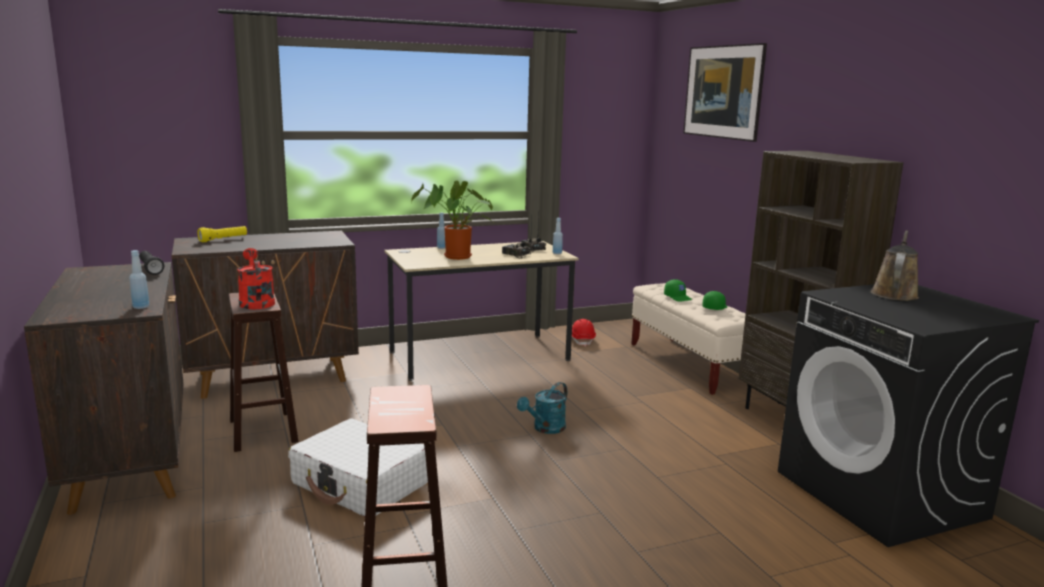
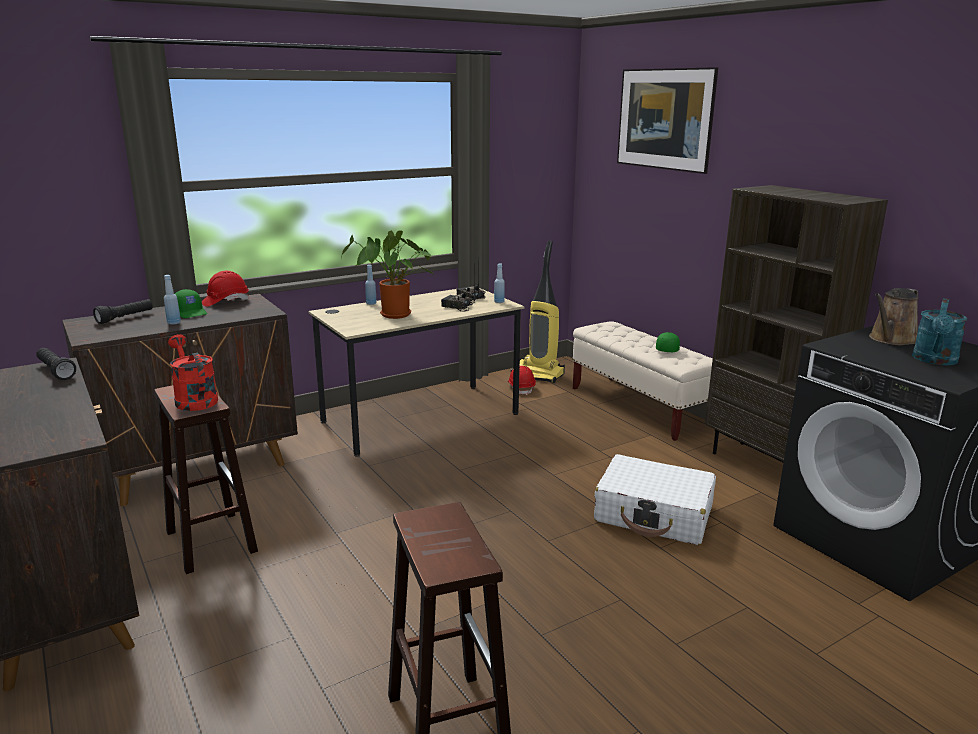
camera: 10 degrees left, 5 degrees up
(141, 307) = (73, 434): blue bottle -> blue bottle (174, 323)
(223, 240) = (125, 318): yellow flashlight -> black flashlight
(310, 234) = (226, 302): none -> red hard hat
(360, 483) = (349, 598): white suitcase -> white suitcase (654, 514)
(545, 429) = (524, 502): turquoise watering can -> turquoise watering can (934, 361)
(604, 331) = (538, 374): none -> vacuum cleaner
(678, 297) = (626, 339): green cap -> green cap (191, 313)
(894, 294) = (891, 340): brown watering can -> brown watering can turned 150 degrees counterclockwise

